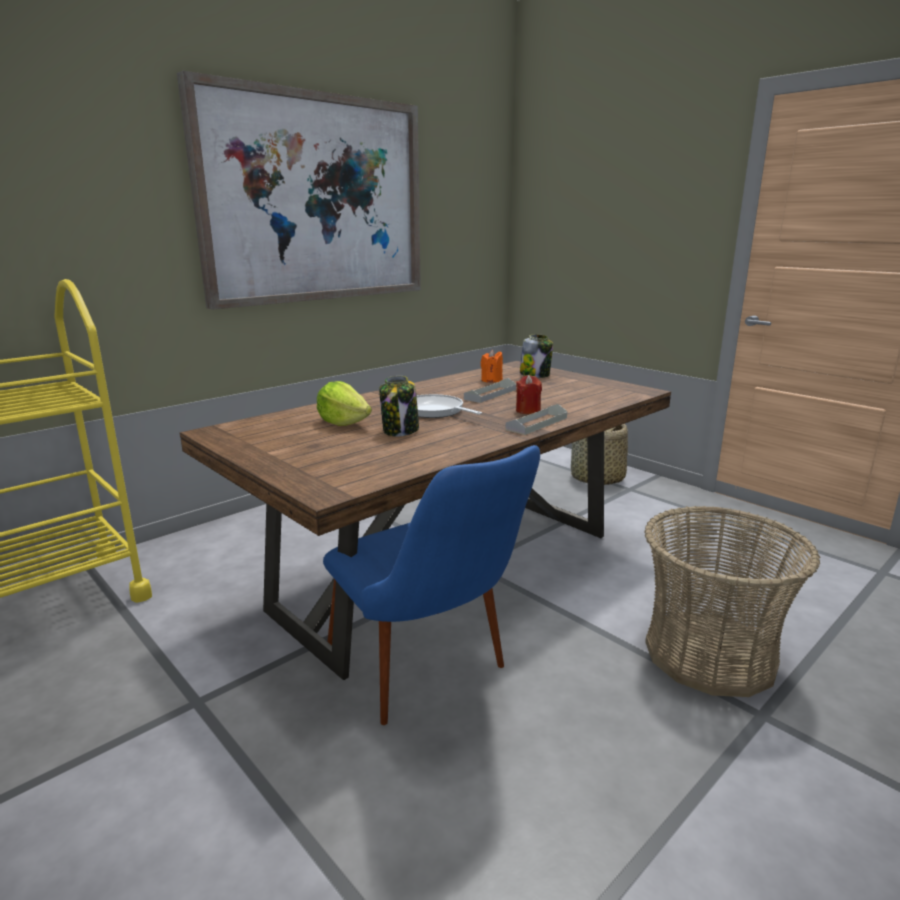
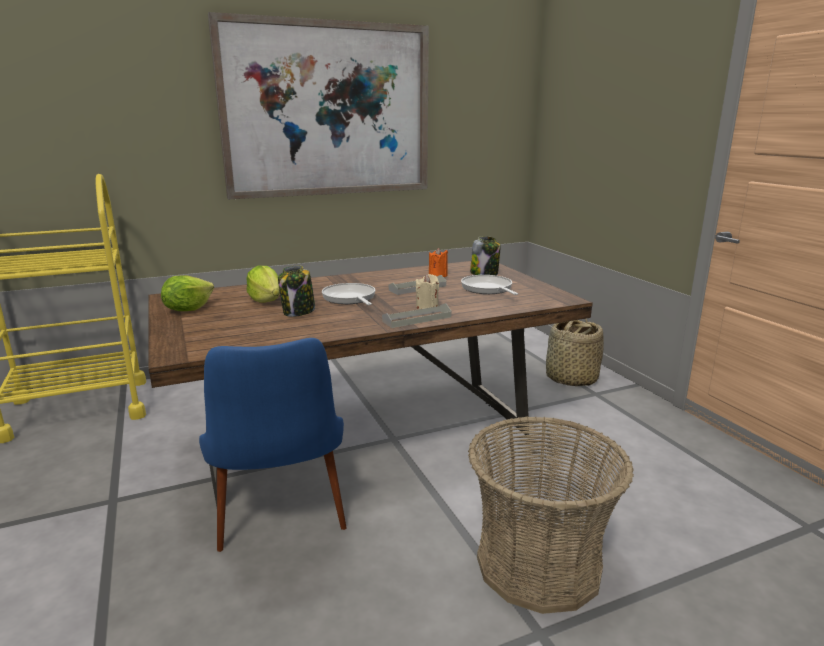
camera: 20 degrees right, 0 degrees up
(261, 442) = (188, 309): none -> lettuce
(528, 411) = (427, 306): red candle -> beige candle
(560, 388) = (488, 289): none -> frying pan

